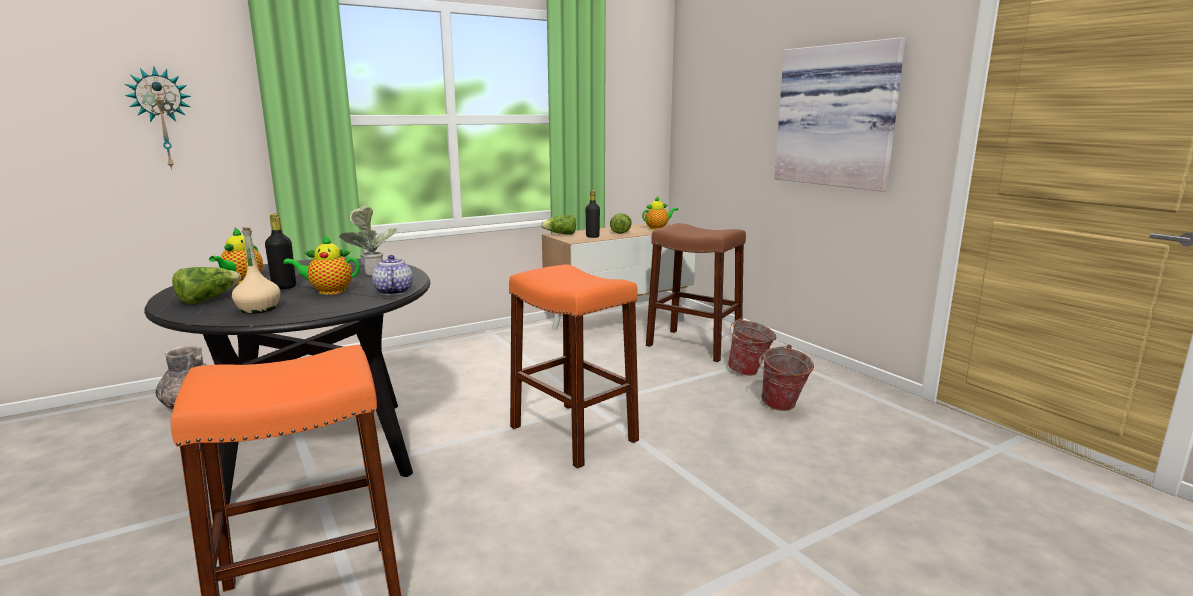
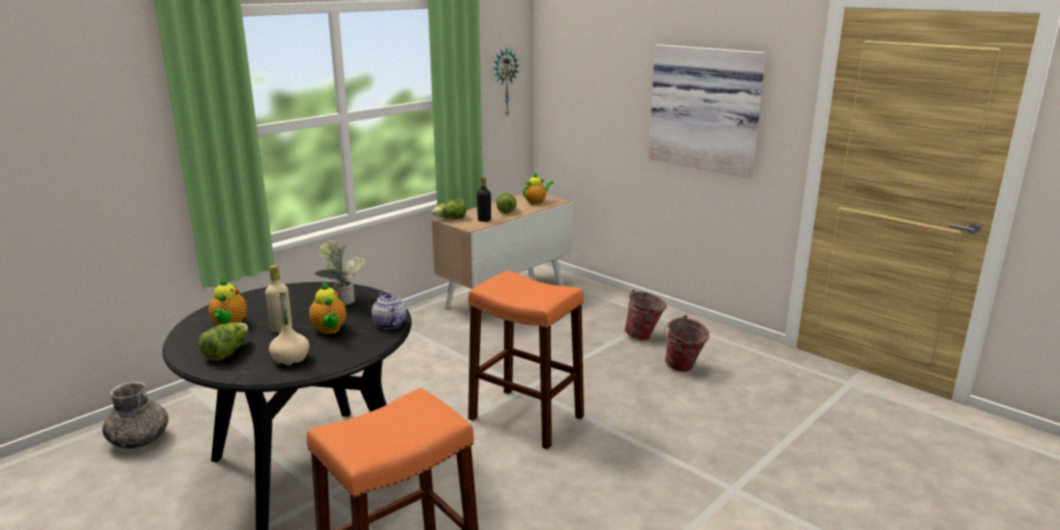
camera: 15 degrees left, 5 degrees up
(162, 119) = (75, 155): wall clock -> wall clock (504, 82)
(284, 287) = (281, 329): black bottle -> beige bottle
(328, 291) = (329, 330): teapot -> teapot turned 90 degrees counterclockwise
(694, 345) = (584, 313): brown stool -> none

